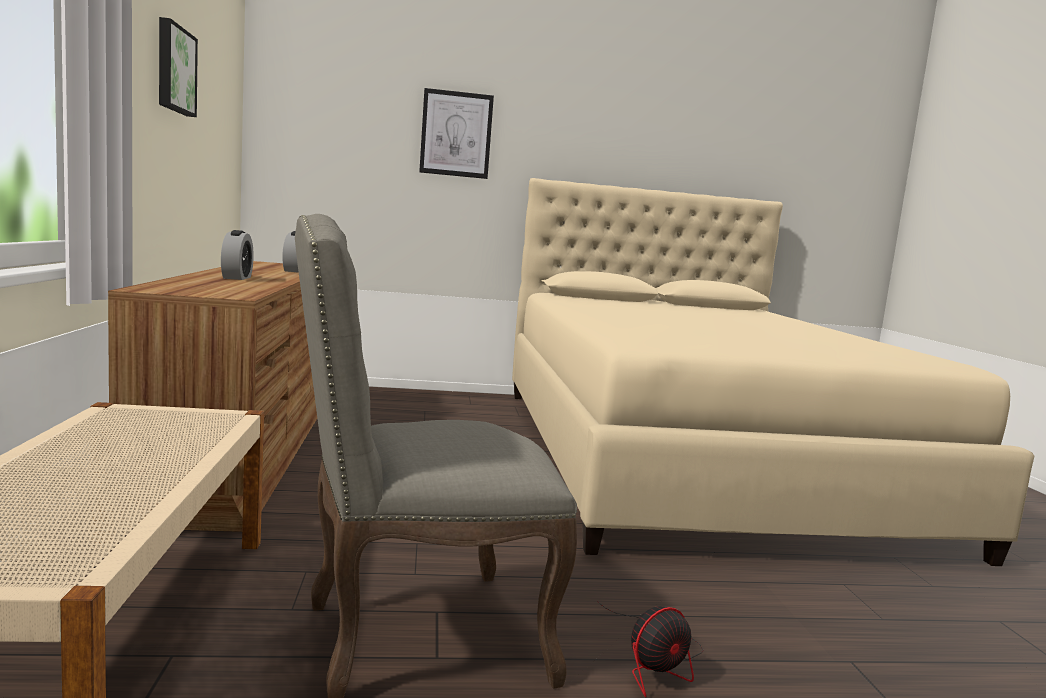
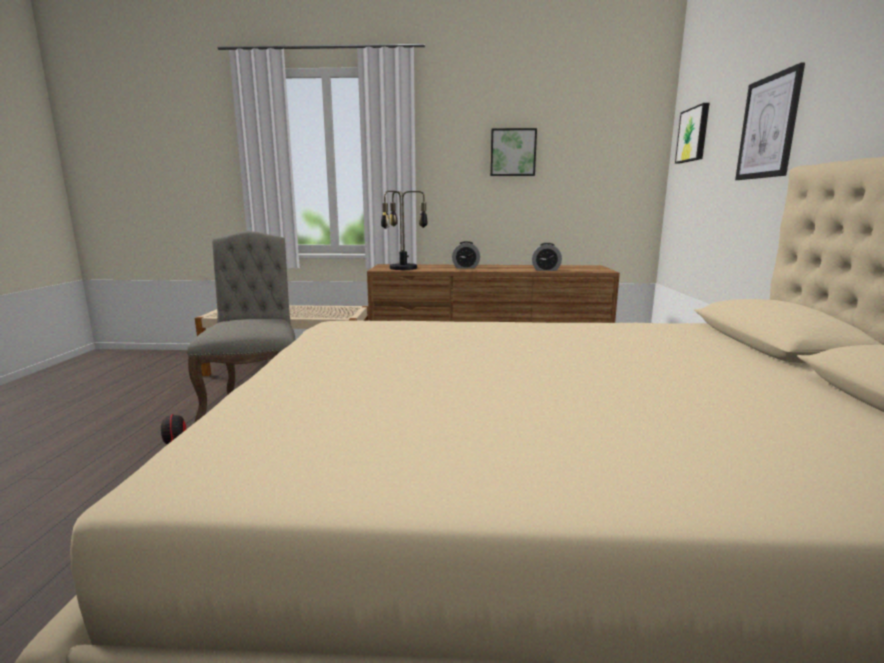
camera: 100 degrees right, 5 degrees up
(223, 289) = (402, 268): none -> table lamp
(313, 105) = (693, 134): none -> picture

